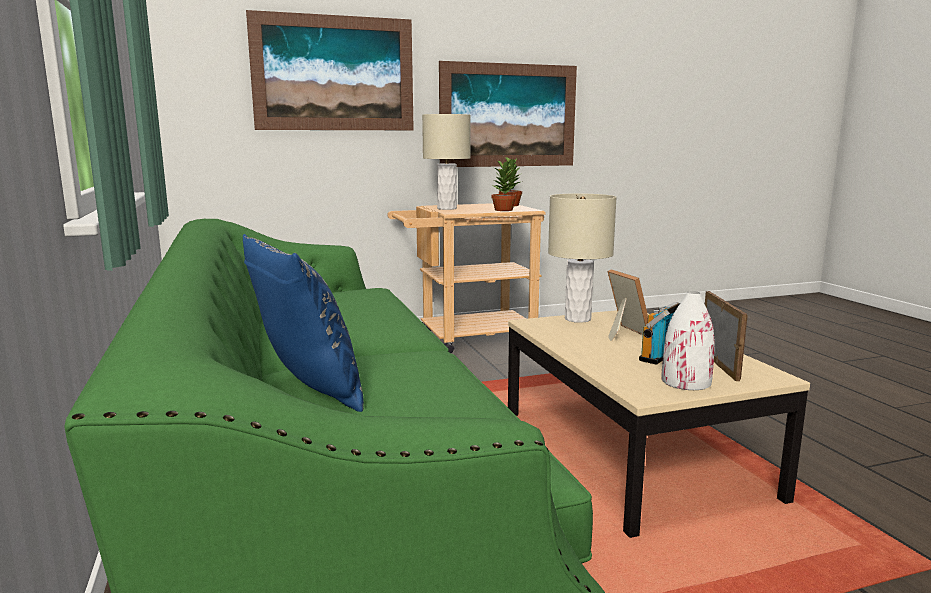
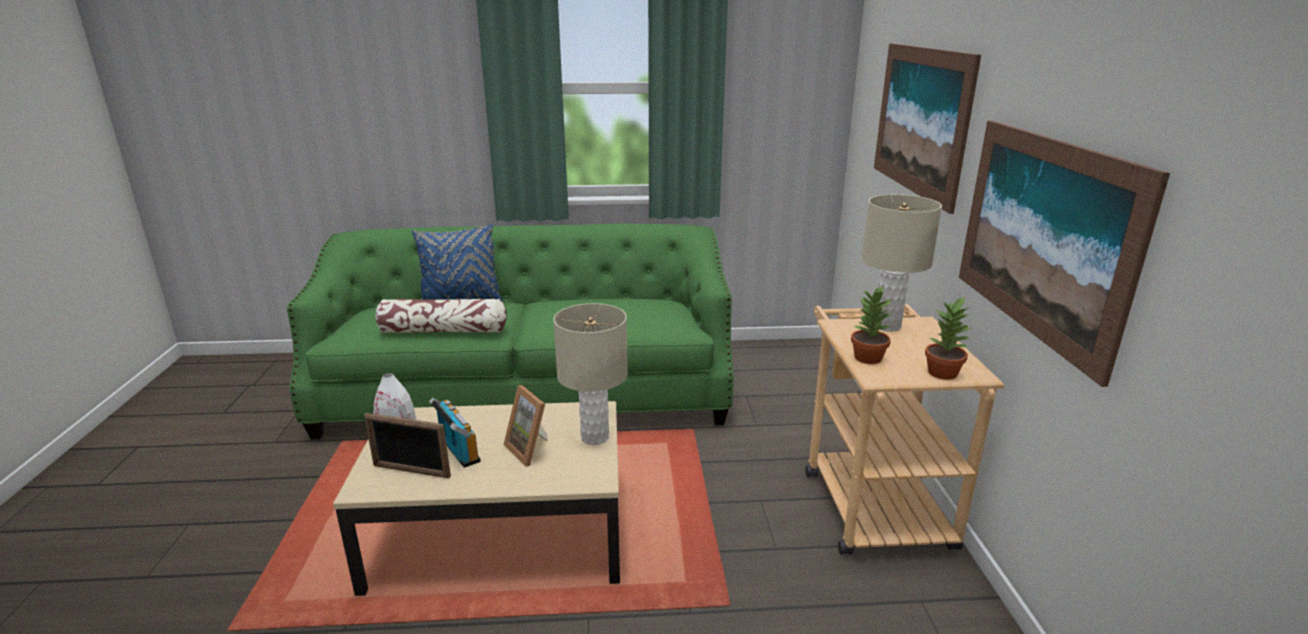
camera: 105 degrees right, 10 degrees up
(438, 378) = (444, 330): none -> pillow
(622, 333) = (531, 449): picture frame -> picture frame turned 60 degrees clockwise

